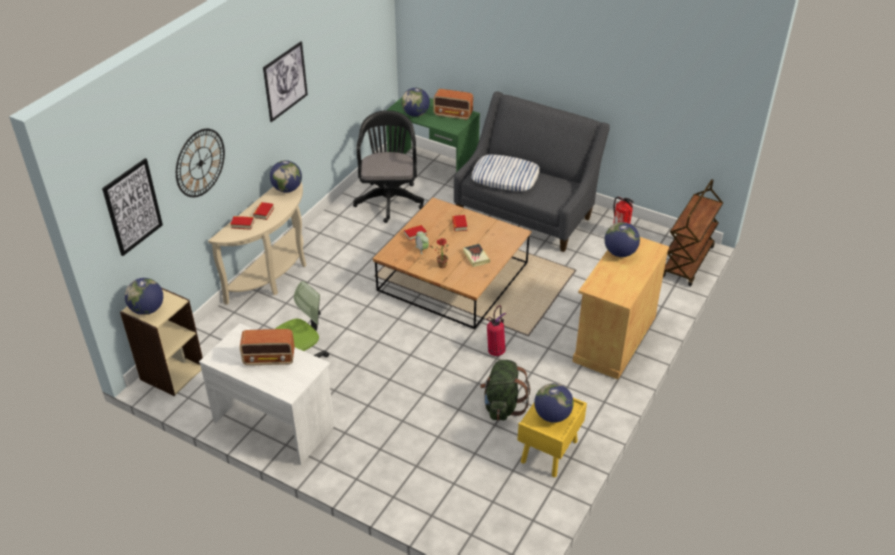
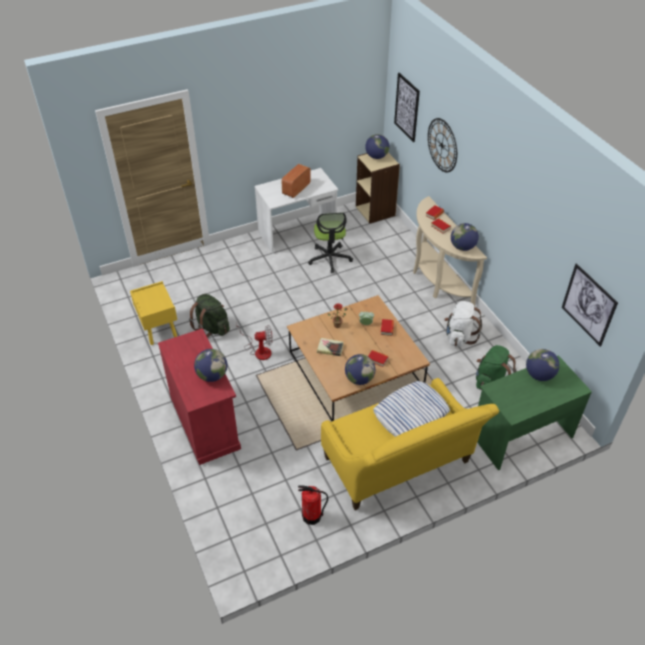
camera: 125 degrees right, 5 degrees up
(285, 81) = (509, 192): picture -> picture (588, 304)
(348, 232) = (459, 336): none -> white backpack
(389, 199) = (490, 381): black office chair -> green backpack
(453, 115) = (520, 402): radio -> none
(496, 351) = (259, 350): fire extinguisher -> fan
(526, 212) = (400, 465): grey sofa -> yellow sofa
(552, 415) = (151, 299): globe -> globe (359, 379)
(614, 338) = (205, 422): beige cabinet -> red cabinet
(688, 262) = (232, 542): brown cart -> none

